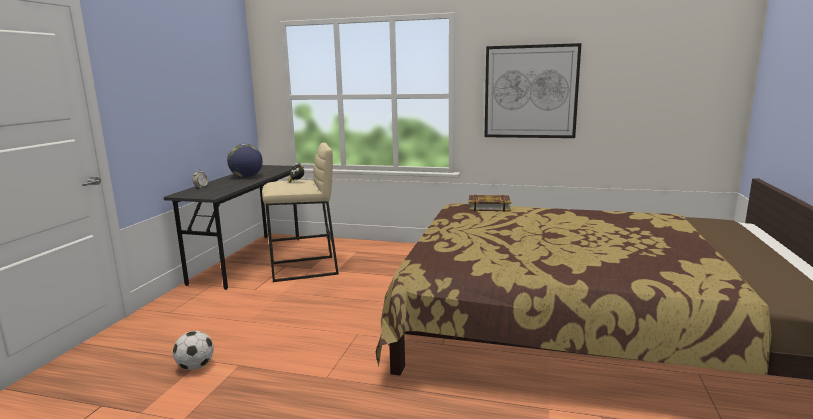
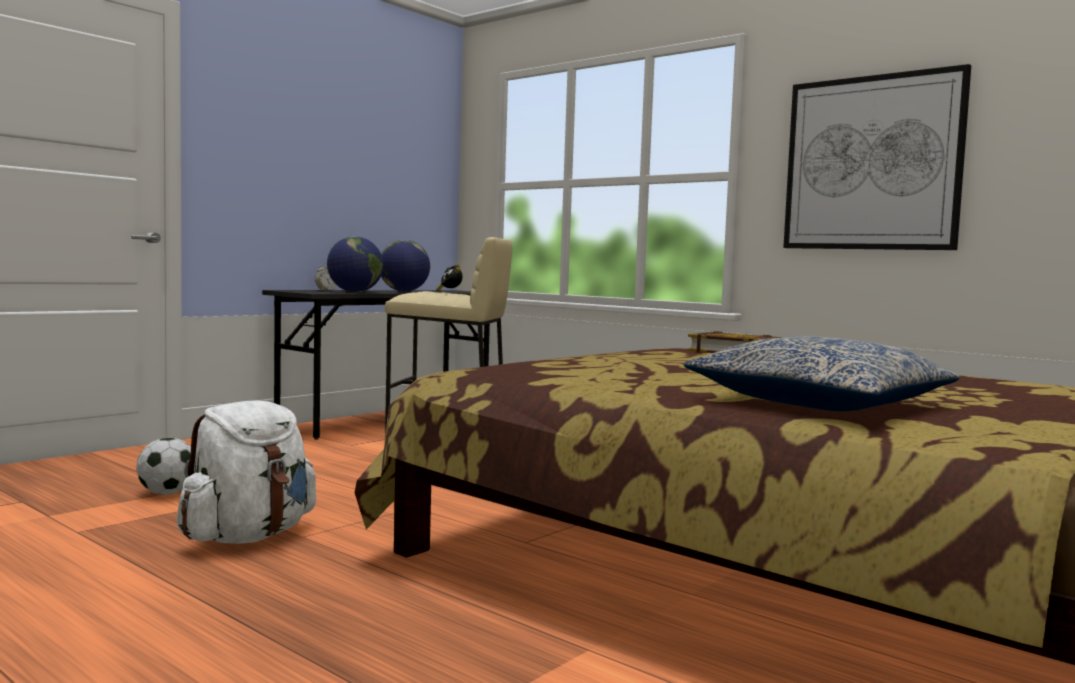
camera: 25 degrees right, 10 degrees down
(227, 187) = (354, 292): none -> globe
(296, 388) = (248, 536): none -> white backpack
(615, 263) = (820, 402): none -> pillow

